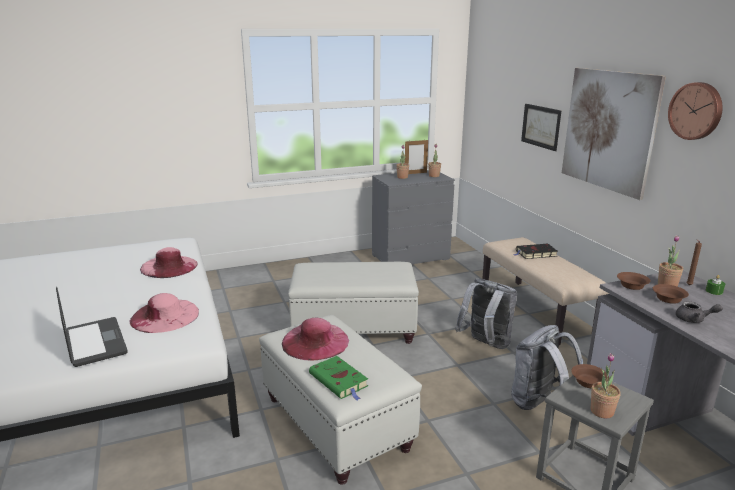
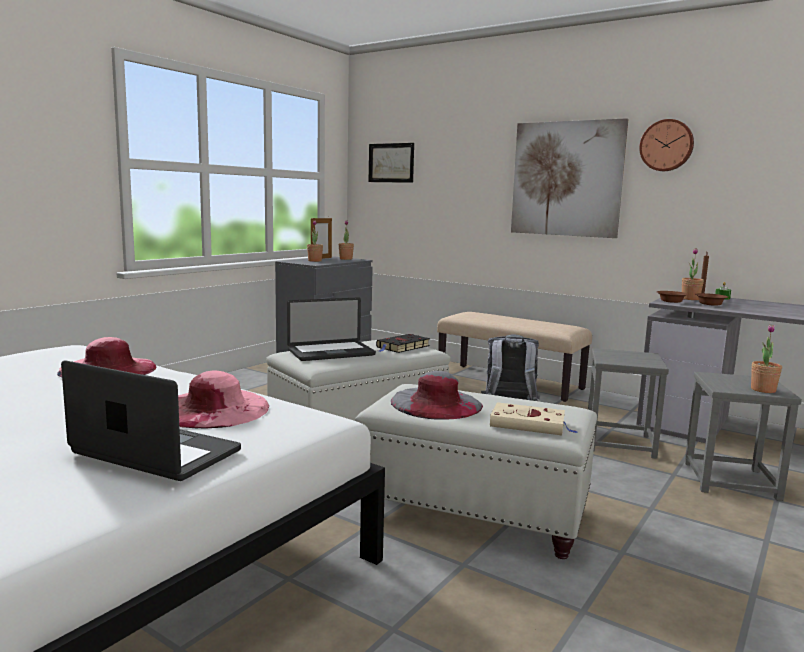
camera: 35 degrees left, 10 degrees down
(315, 341) = (436, 403): pink hat -> grey hat
(332, 271) = (331, 353): none -> laptop
(339, 381) = (530, 424): green book -> beige book
(535, 254) = (502, 318): black book -> black book (402, 347)
(540, 404) = (620, 443): grey backpack -> grey stool
(541, 126) = (473, 190): picture -> picture (391, 163)
(588, 382) = (718, 377): brown bowl -> none
(694, 320) = (751, 310): grey teapot -> none

